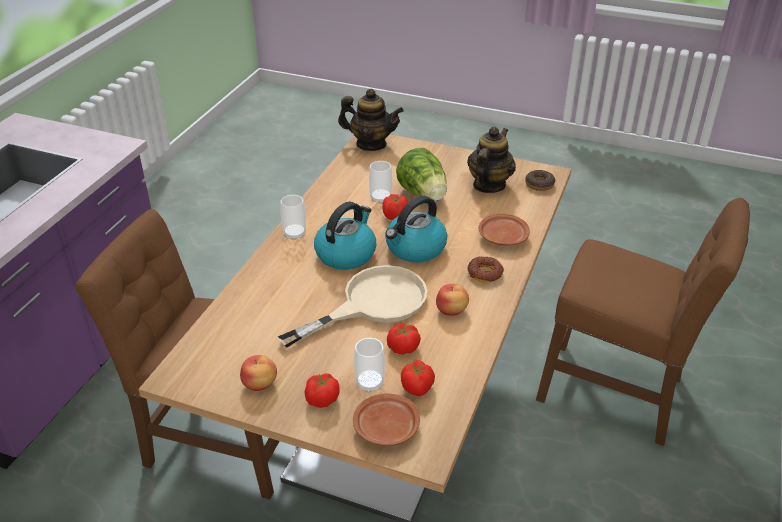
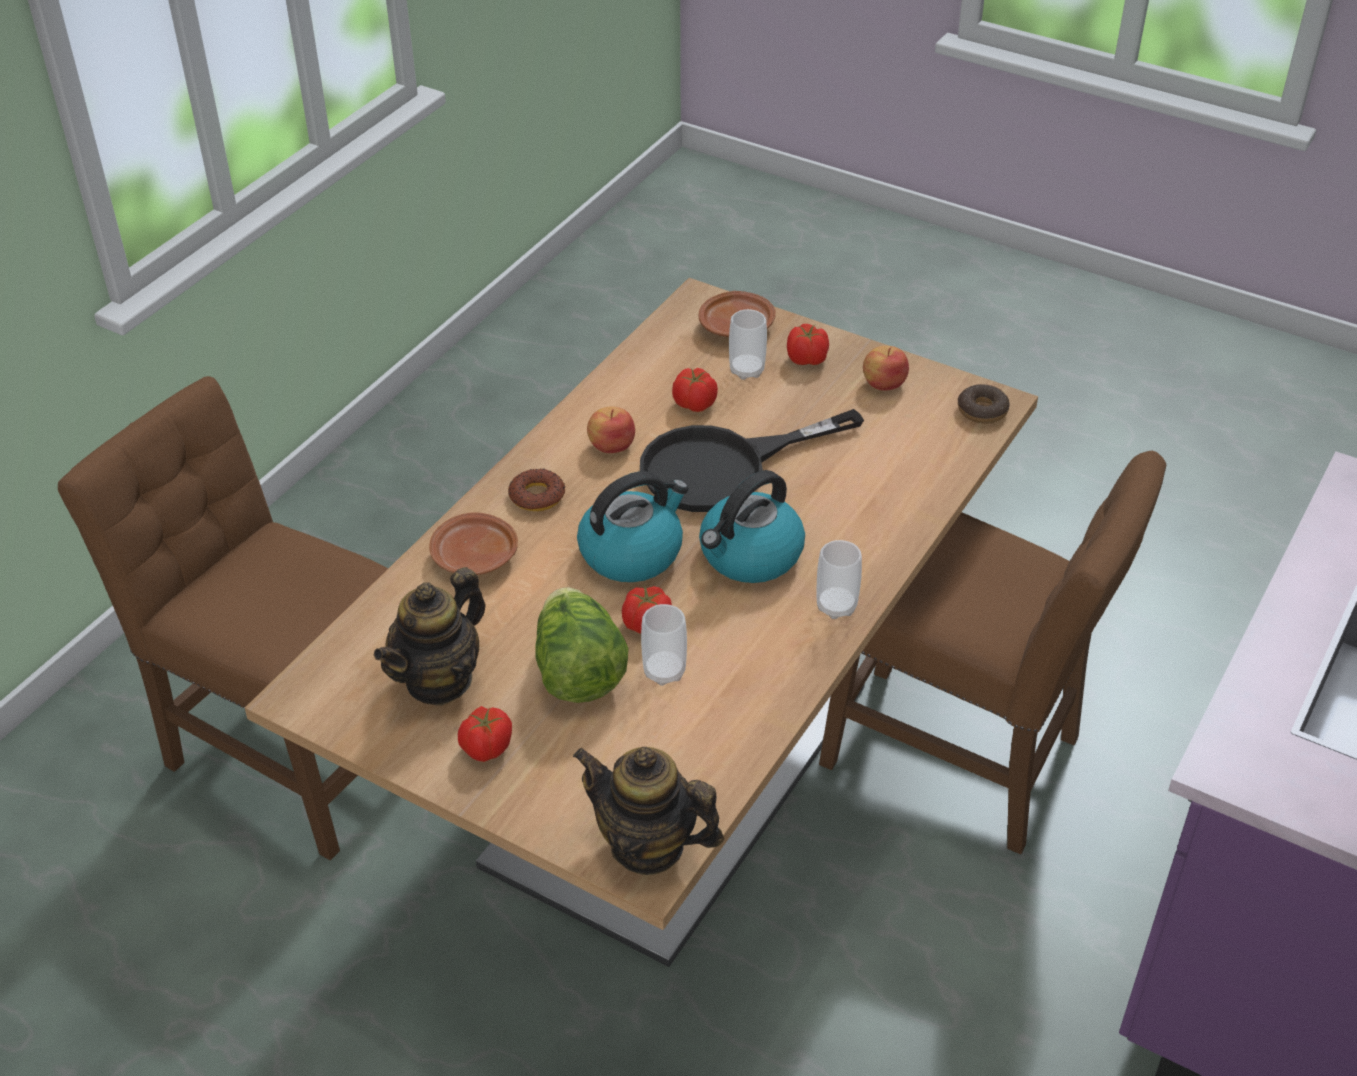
camera: 170 degrees left, 5 degrees up
(372, 304) = (724, 467): beige frying pan -> black frying pan
(417, 388) = (689, 360): tomato -> tomato (486, 748)
(539, 184) = (338, 669): donut -> donut (982, 410)

